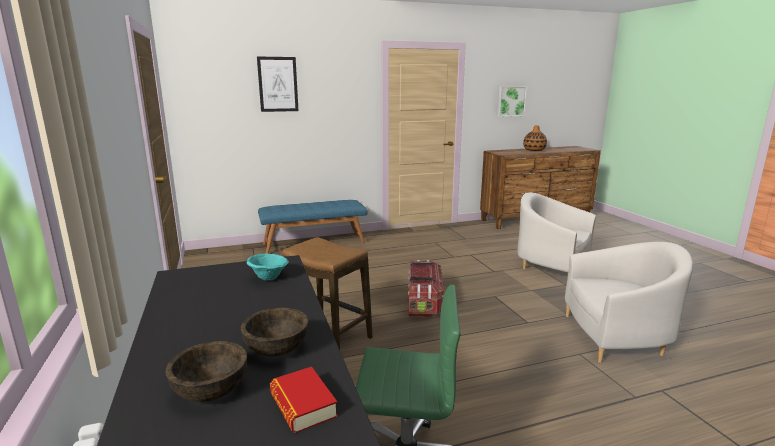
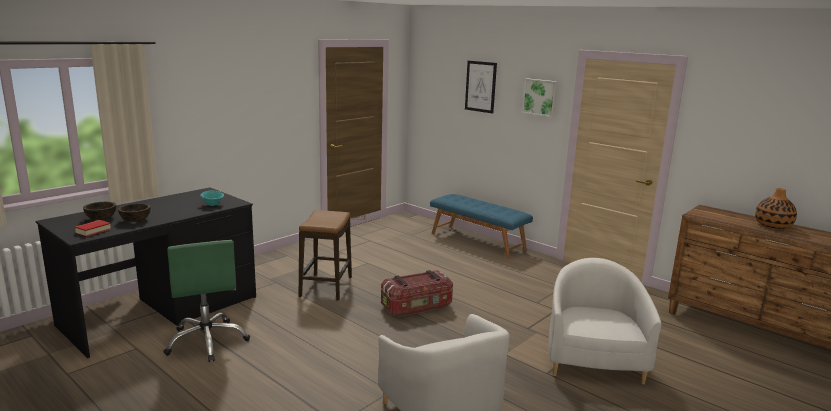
camera: 60 degrees right, 0 degrees up
(511, 101) = (757, 144): picture -> picture (540, 97)

